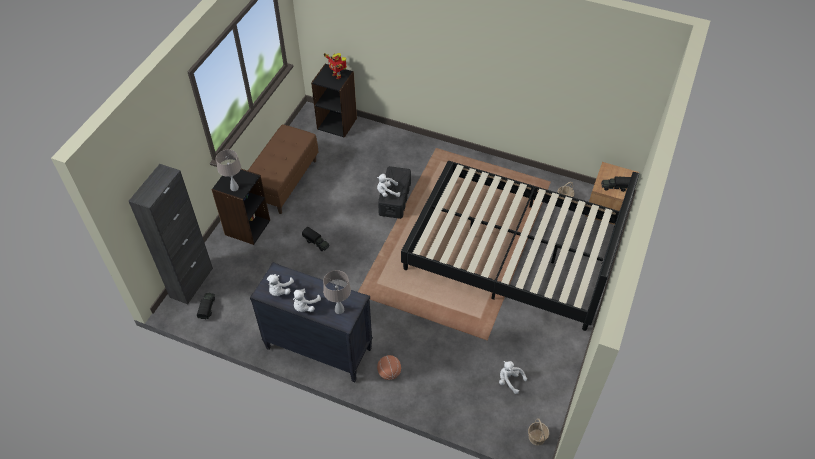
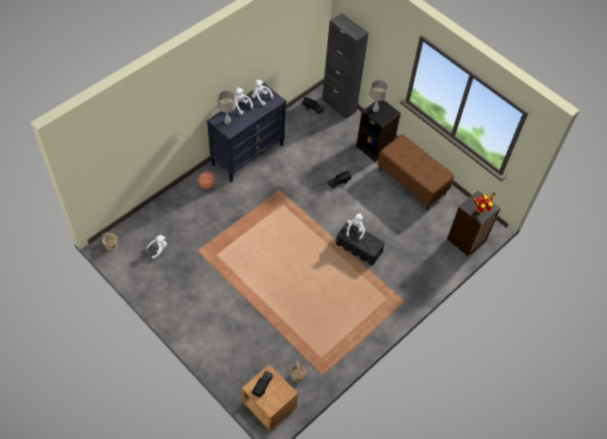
camera: 110 degrees right, 5 degrees up
(512, 252) = (263, 305): black bed -> none

